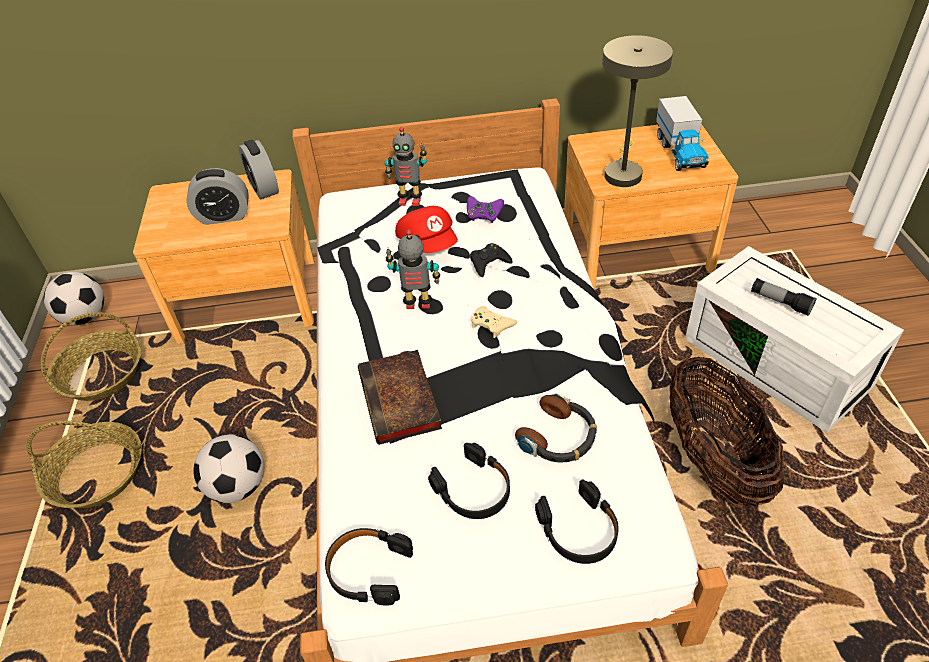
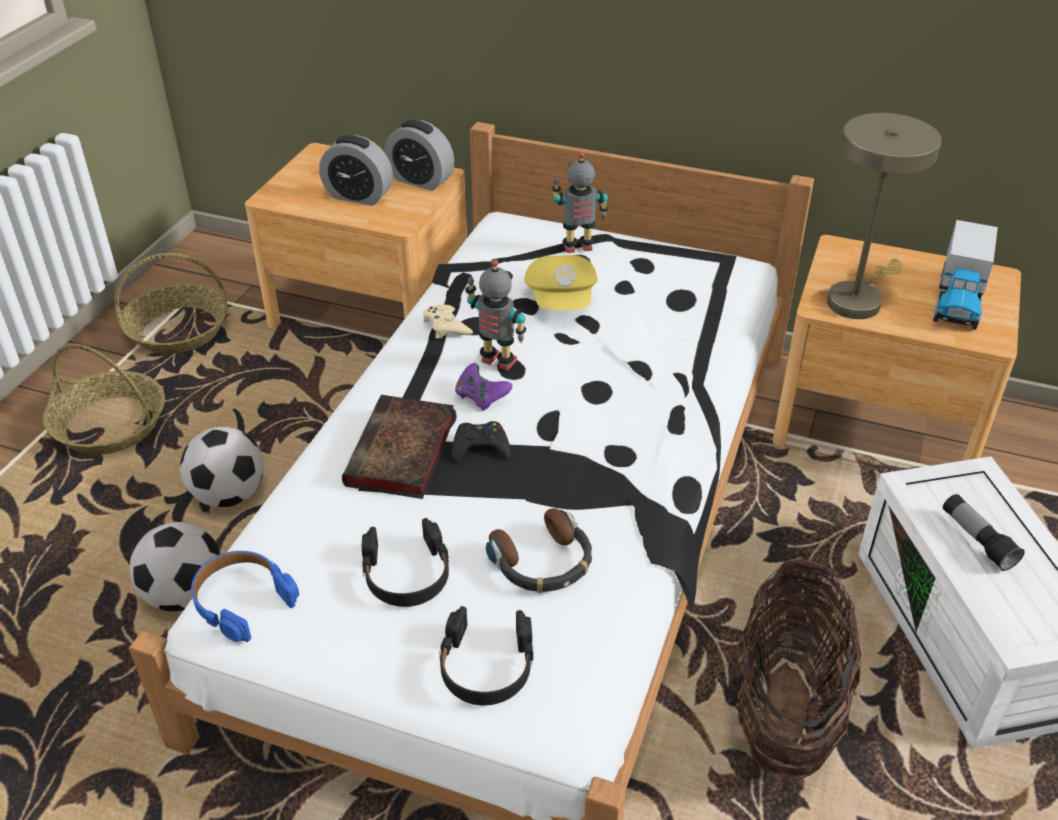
camera: 25 degrees right, 5 degrees down
(85, 317) = (201, 268): football -> football (185, 595)
(263, 188) = (421, 180): alarm clock -> alarm clock turned 60 degrees counterclockwise
(368, 570) = (242, 600): black headphones -> blue headphones
(410, 200) = (578, 248): toy robot -> toy robot turned 135 degrees clockwise
(429, 242) = (562, 301): red cap -> yellow cap
(484, 216) = (649, 294): purple game controller -> purple game controller (481, 398)
(489, 263) = (612, 347): black game controller -> black game controller (480, 447)
(491, 324) = (562, 414): beige game controller -> beige game controller (446, 326)

